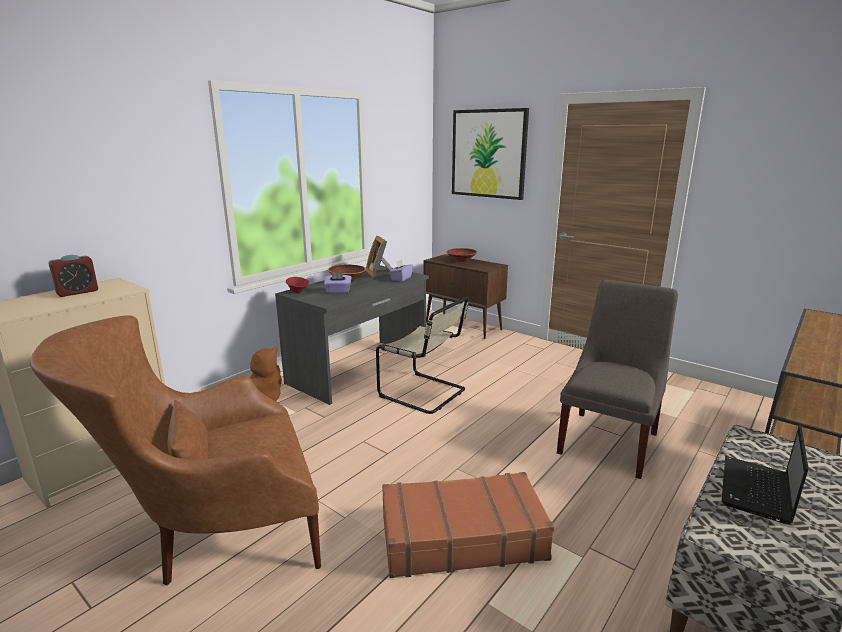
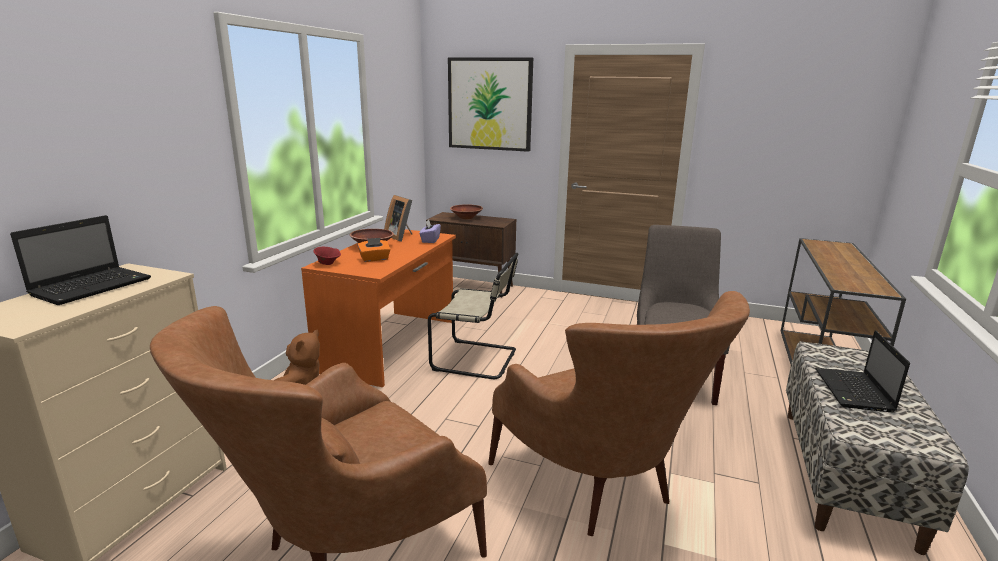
camera: 20 degrees left, 0 degrees up
(77, 292) = (93, 286): alarm clock -> laptop
(338, 291) = (374, 259): purple tissue box -> orange tissue box
(360, 369) = (391, 345): grey desk -> orange desk
(461, 536) = (602, 490): brown suitcase -> brown armchair

